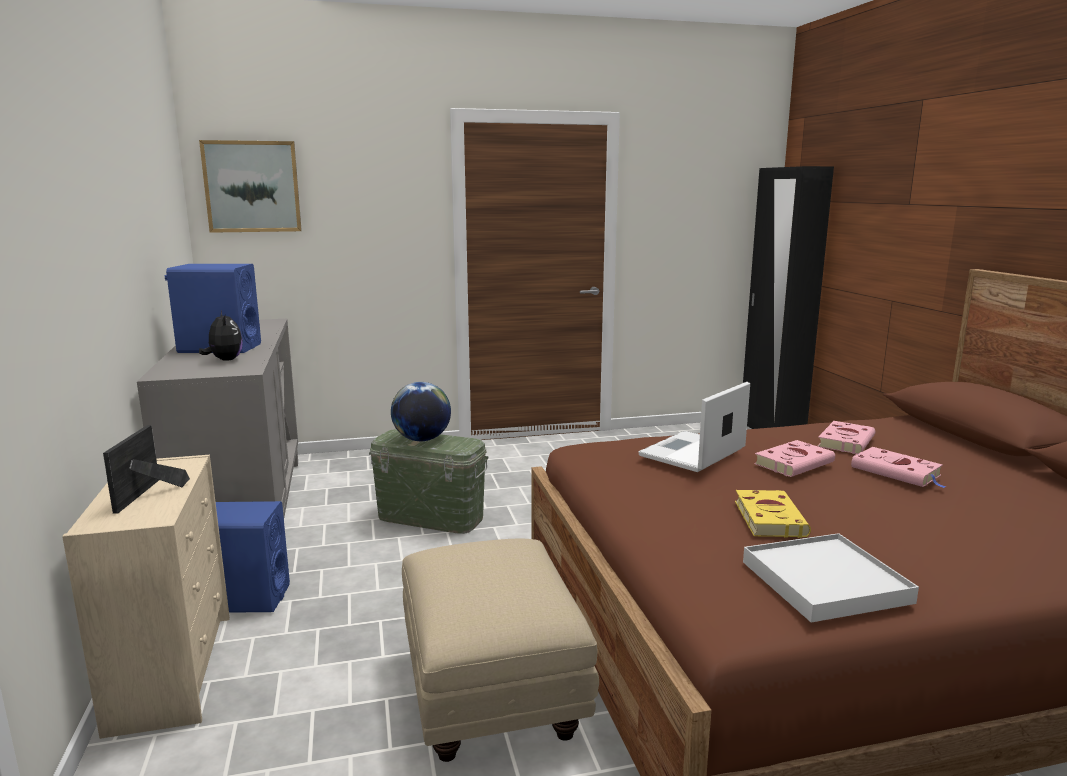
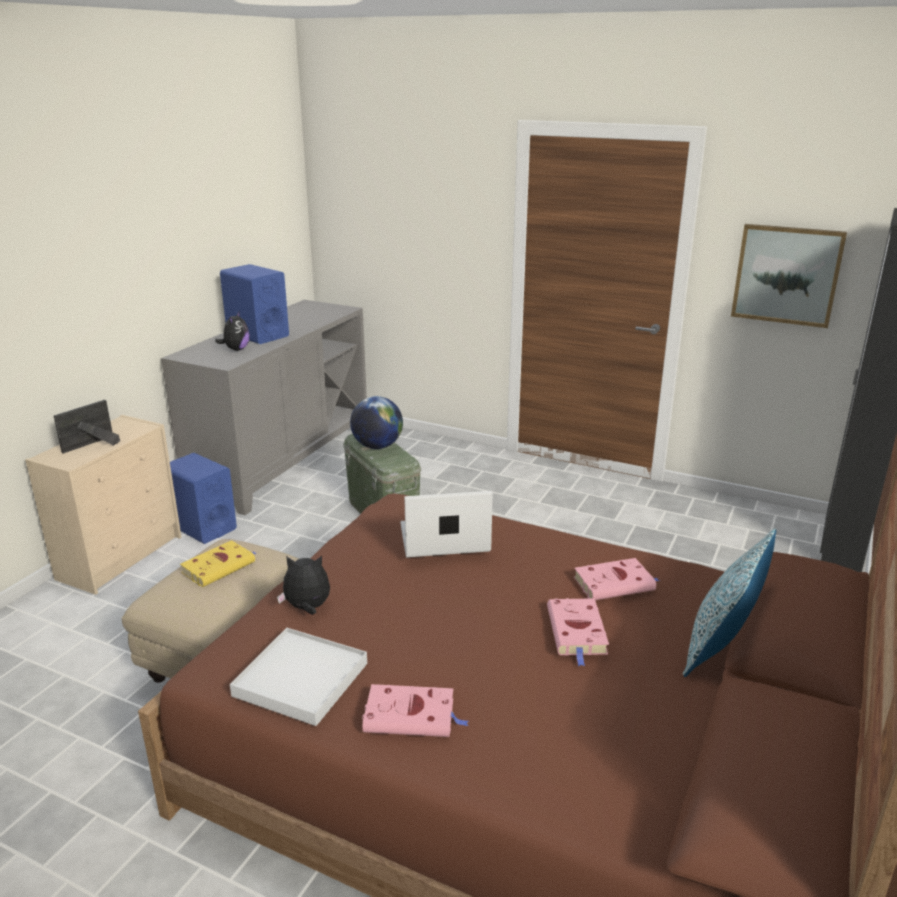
camera: 40 degrees right, 10 degrees up
(252, 187) = (351, 188): picture -> picture (786, 275)
(700, 537) = (307, 608): none -> plush toy
(768, 518) = (381, 617): yellow book -> yellow book (220, 566)
(795, 463) = (506, 583): pink book -> pink book (412, 716)
(967, 451) = (720, 647): none -> pillow

